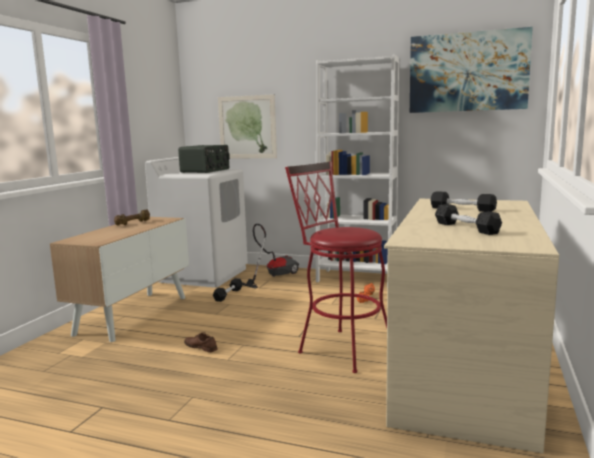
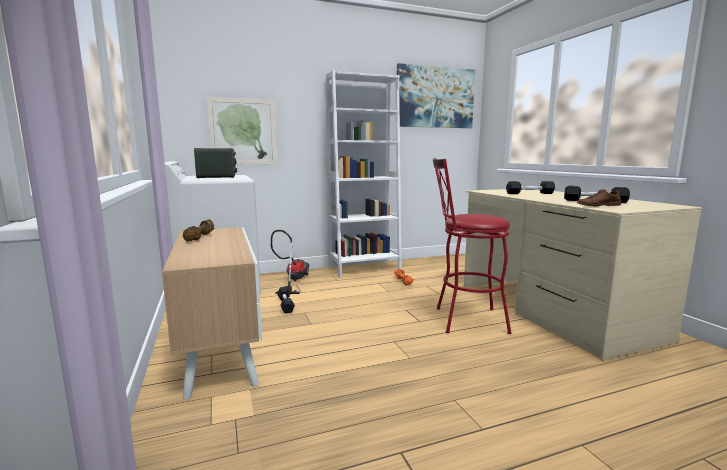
camera: 40 degrees left, 0 degrees up
(200, 347) = (363, 356): brown shoe -> brown shoe (598, 205)

